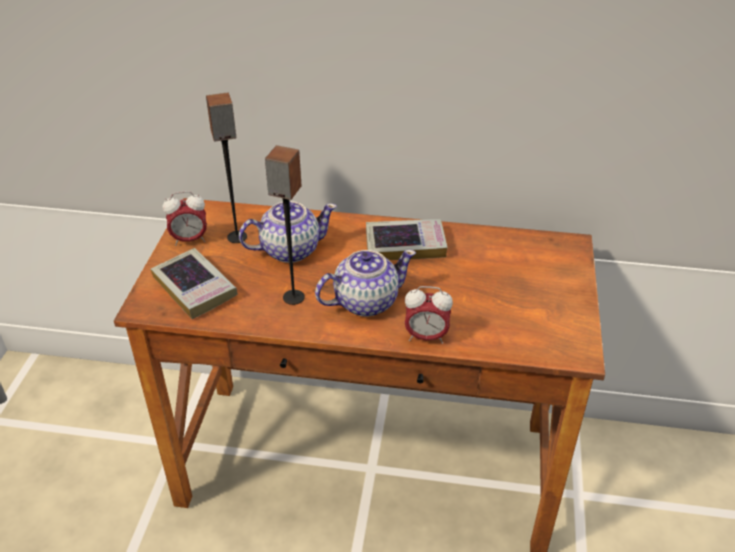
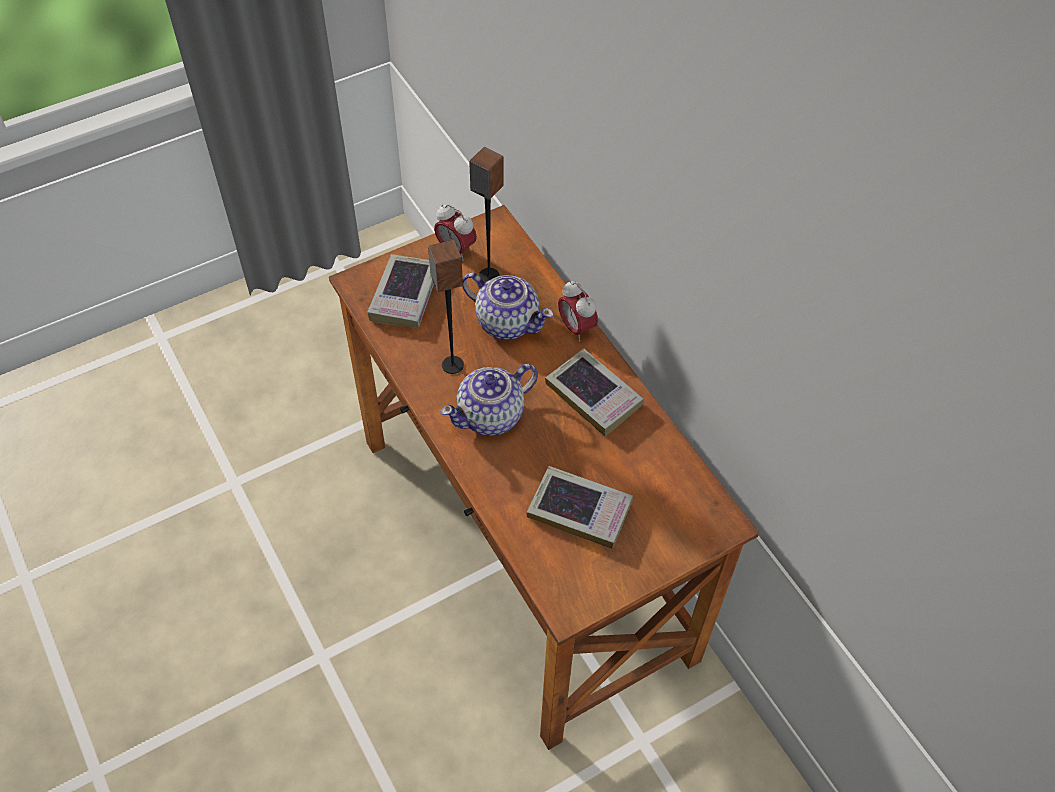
camera: 50 degrees right, 15 degrees up
(365, 302) = (491, 415): teapot -> teapot turned 120 degrees clockwise
(426, 337) = (487, 484): alarm clock -> alarm clock (576, 328)
(497, 302) = (579, 510): none -> book

